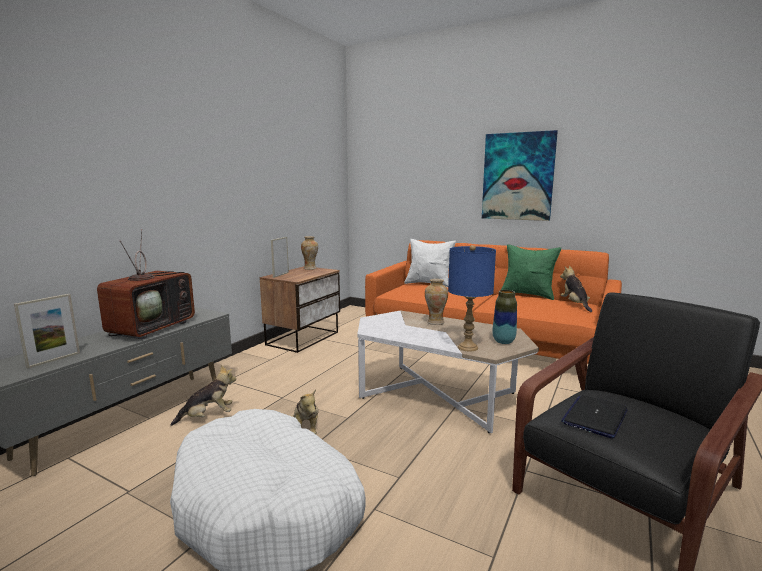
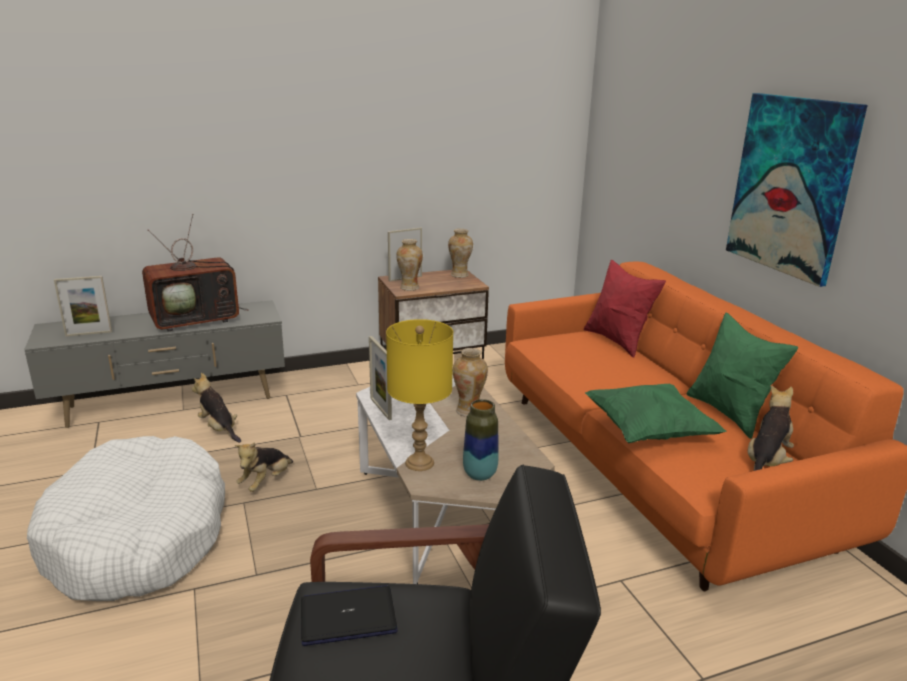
camera: 40 degrees right, 10 degrees up
(208, 417) = (219, 429): plush toy -> plush toy turned 150 degrees counterclockwise
(295, 277) = (409, 288): none -> vase
(390, 335) = (380, 408): none -> picture frame
(429, 284) = (618, 341): white pillow -> red pillow
(467, 347) = (419, 463): blue table lamp -> yellow table lamp
(519, 308) = (648, 432): none -> green pillow

